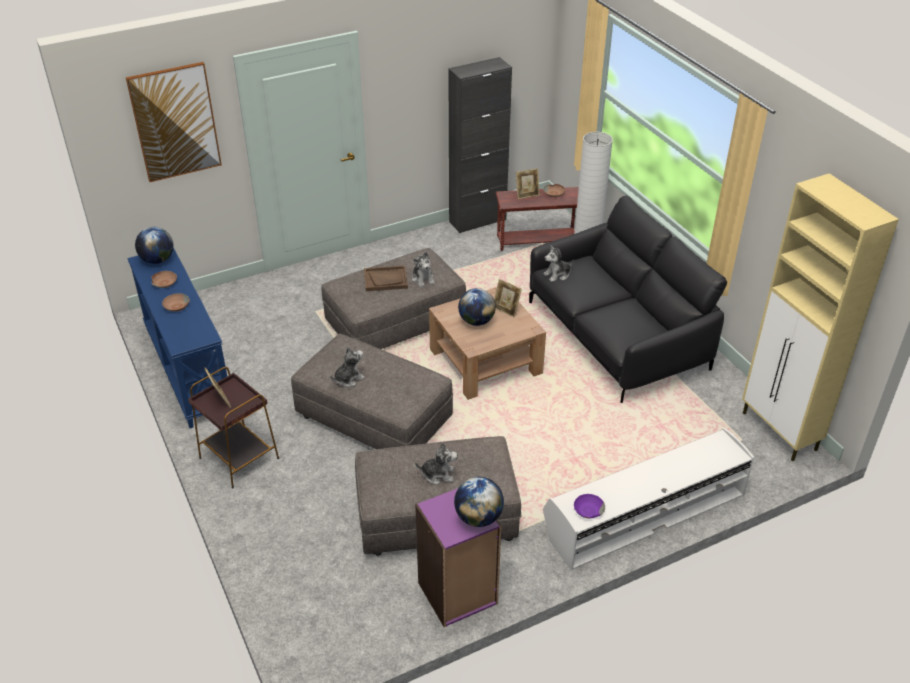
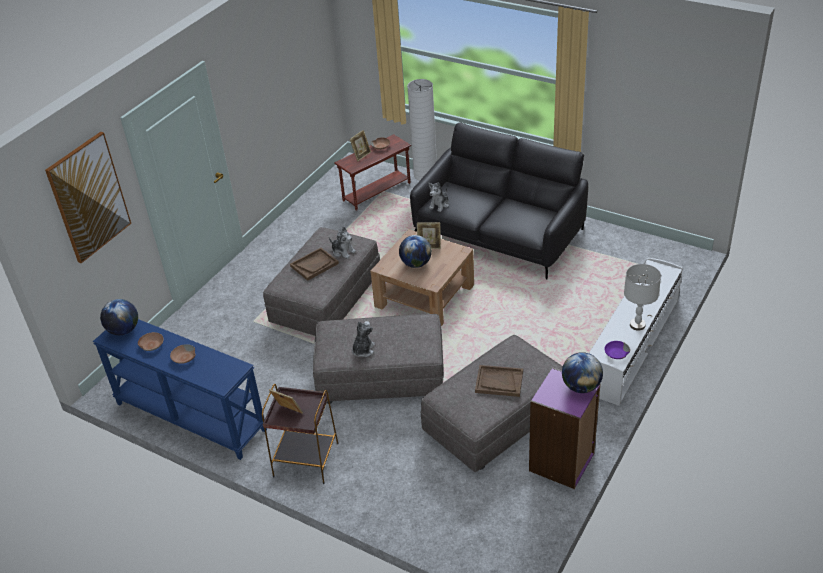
camera: 30 degrees left, 0 degrees up
(438, 474) = (499, 382): plush toy -> brown tray
(477, 221) = (315, 195): black cabinet -> none
(641, 492) = (637, 325): none -> grey table lamp
(779, 432) = (662, 249): beige cabinet -> none

